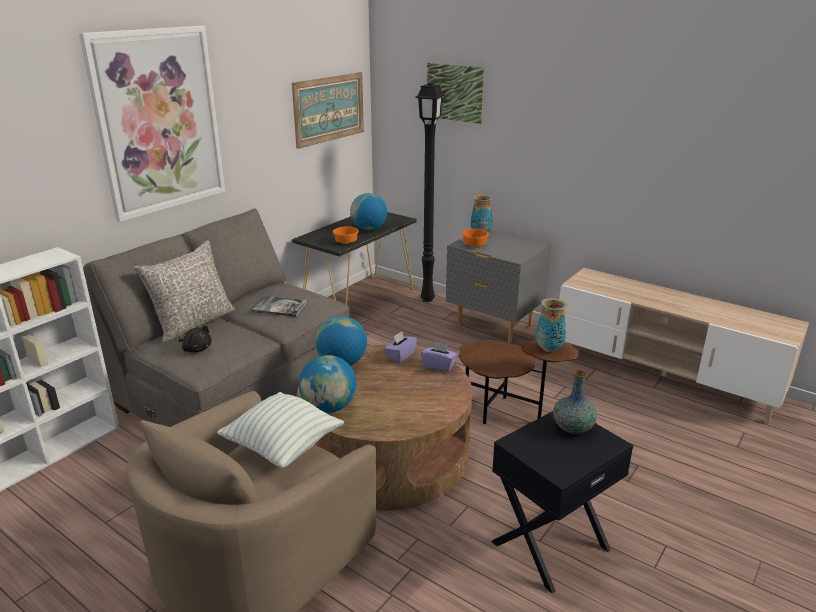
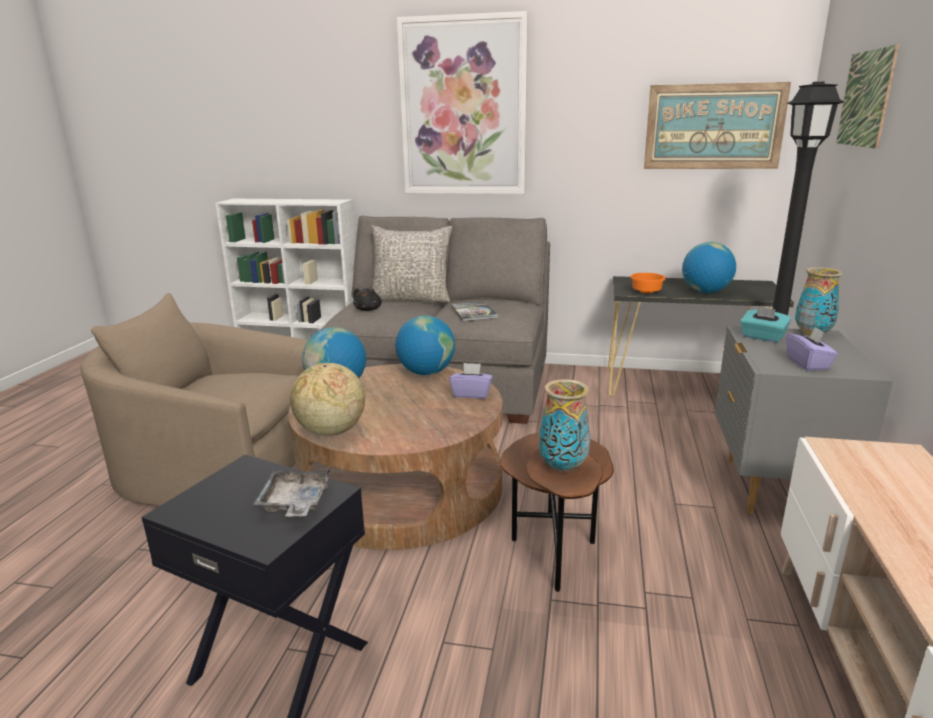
camera: 65 degrees right, 5 degrees down
(283, 447) = (256, 385): pillow -> none
(413, 423) = (330, 431): none -> globe
(439, 366) = (470, 418): purple tissue box -> purple tissue box (808, 363)
(474, 245) = (762, 337): orange bowl -> turquoise tissue box
(573, 428) = (295, 503): vase -> grey tray

